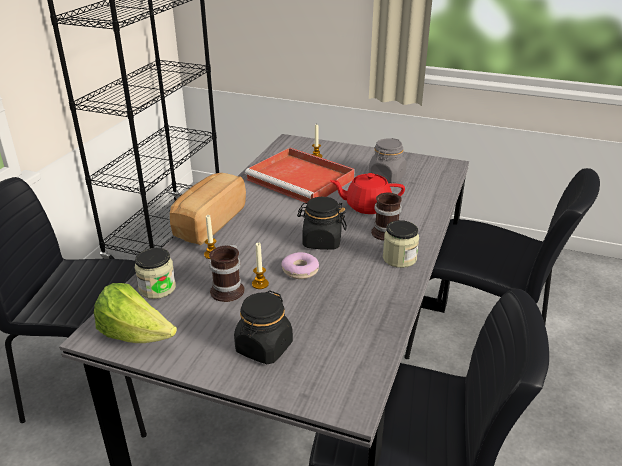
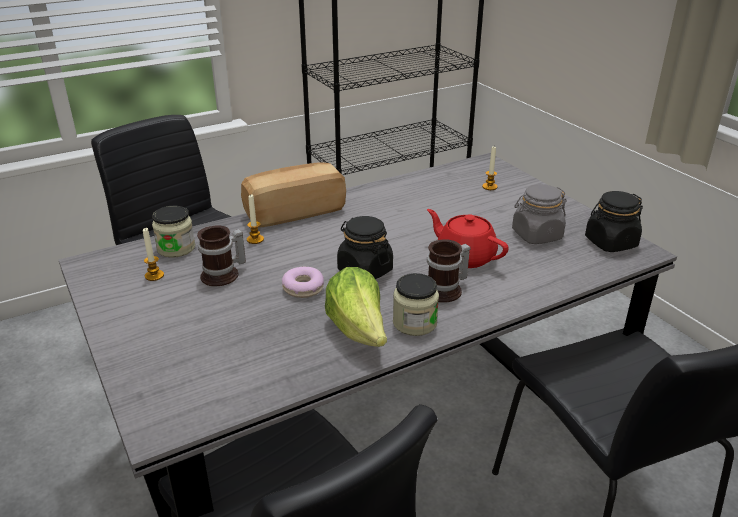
camera: 40 degrees right, 0 degrees up
(136, 335) = (109, 277): lettuce -> lettuce (359, 331)
(260, 284) = (253, 283): candle -> candle (154, 276)
(264, 347) = (173, 337): black jar -> black jar (610, 242)
(302, 180) = (438, 204): red tray -> none

